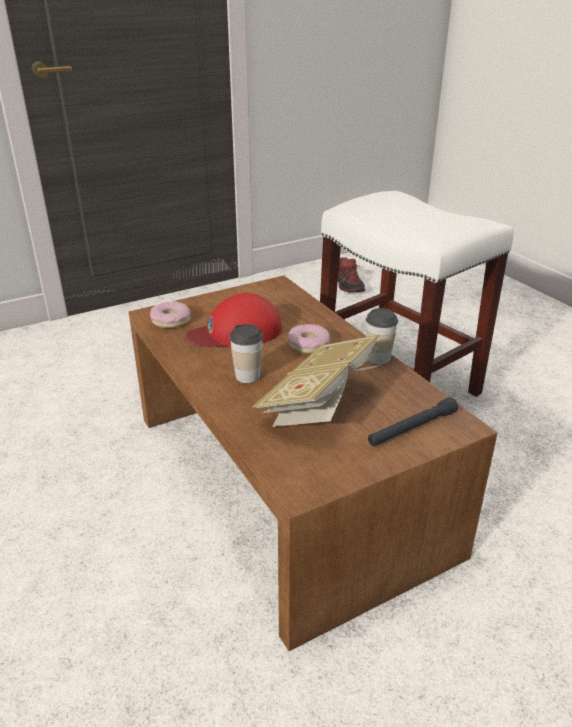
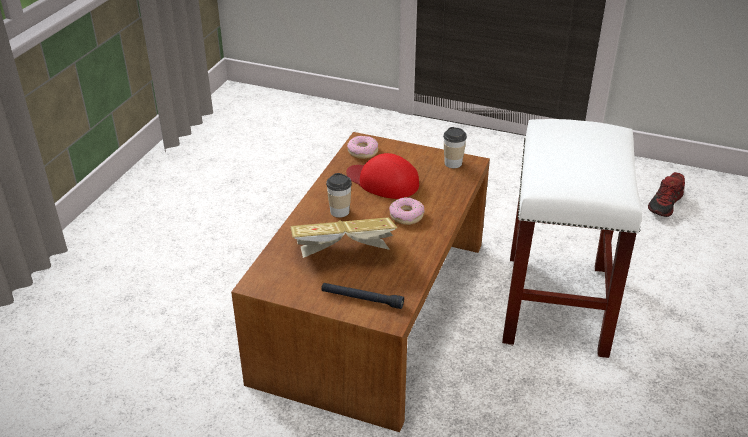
camera: 50 degrees right, 5 degrees up
(378, 358) = (428, 251): cup -> cup (453, 163)

